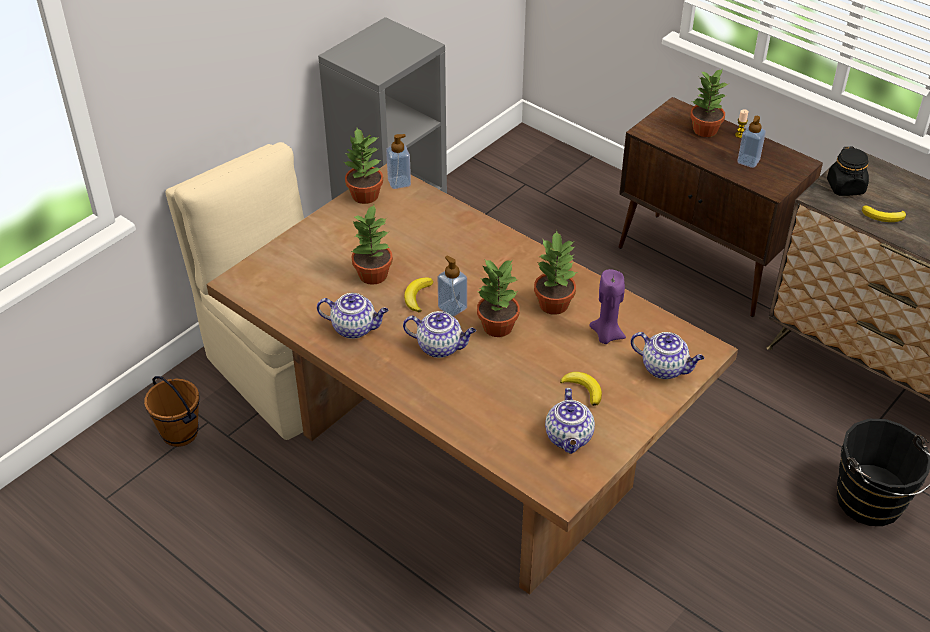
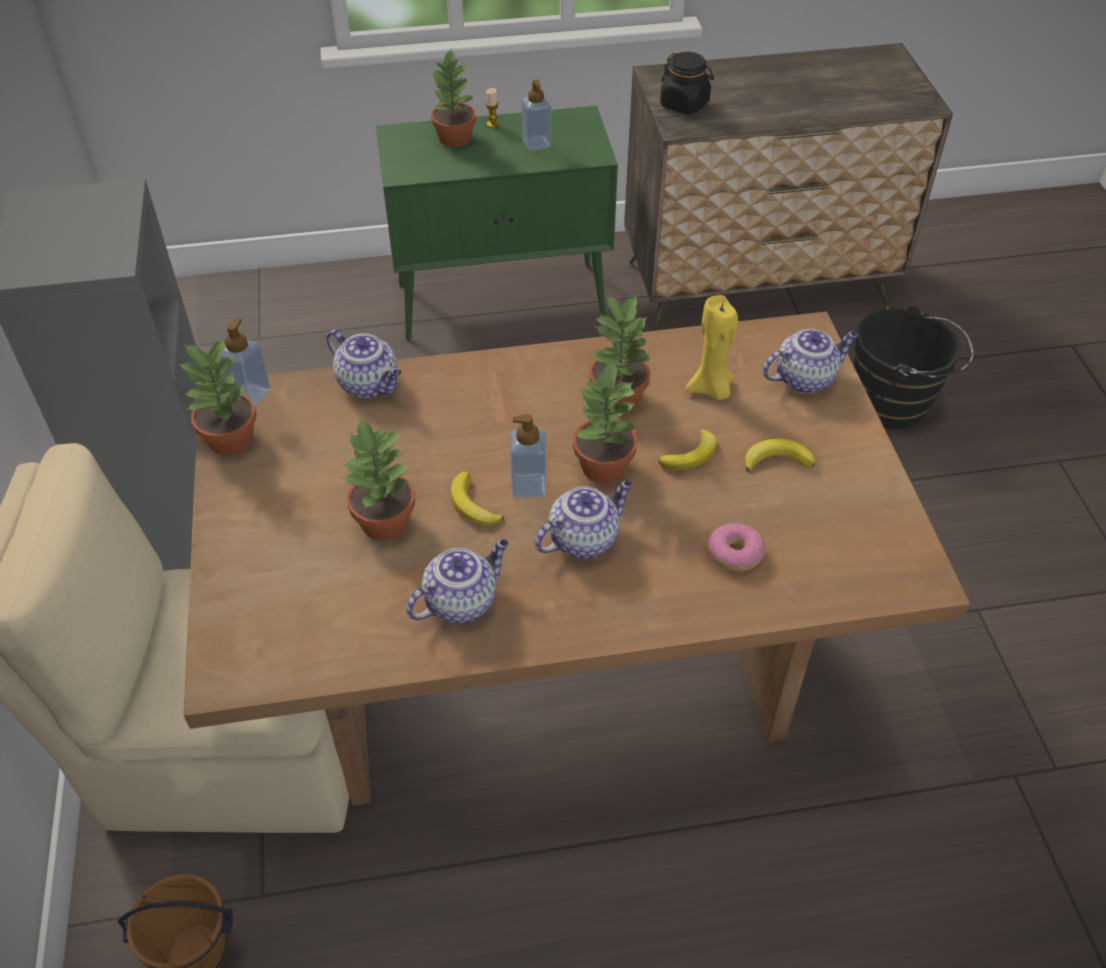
camera: 50 degrees left, 5 degrees up
(495, 408) = (735, 553): none -> donut
(569, 438) = (842, 519): teapot -> teapot (369, 384)
(606, 335) = (711, 389): purple candle -> yellow candle
(704, 264) = (503, 301): brown cabinet -> green cabinet
(884, 217) = (751, 110): banana -> banana (691, 455)

